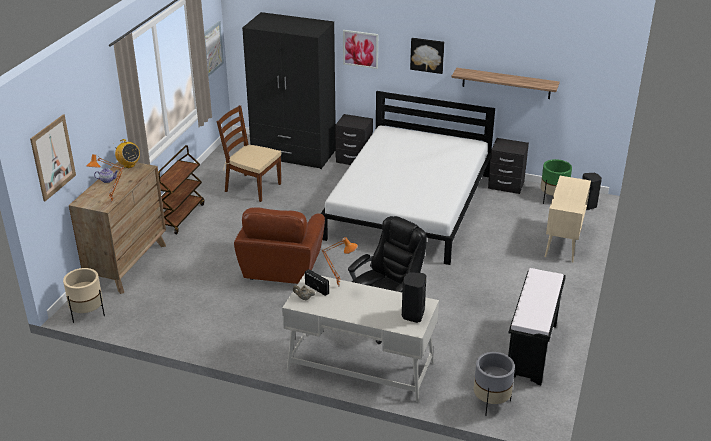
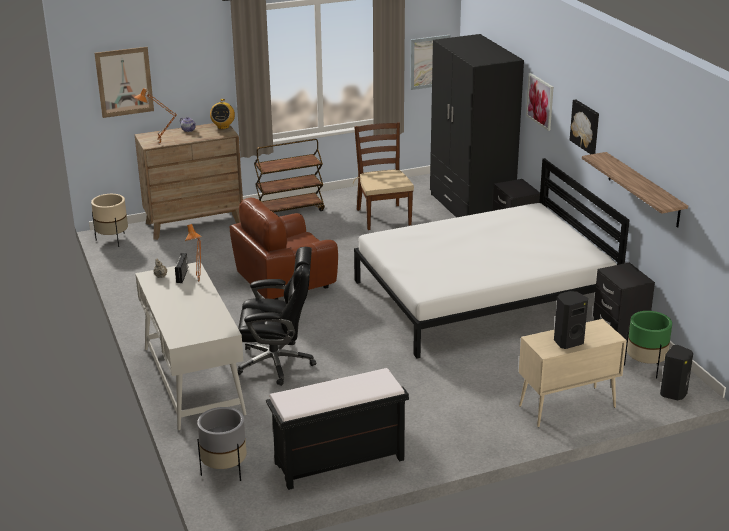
camera: 50 degrees right, 5 degrees down
(412, 315) = (200, 331): black speaker -> black speaker (567, 342)

